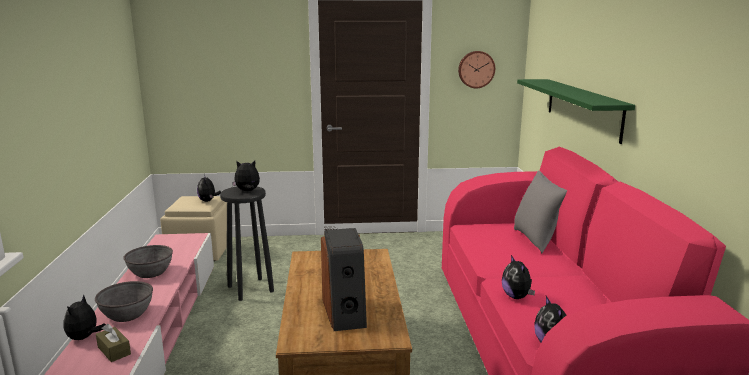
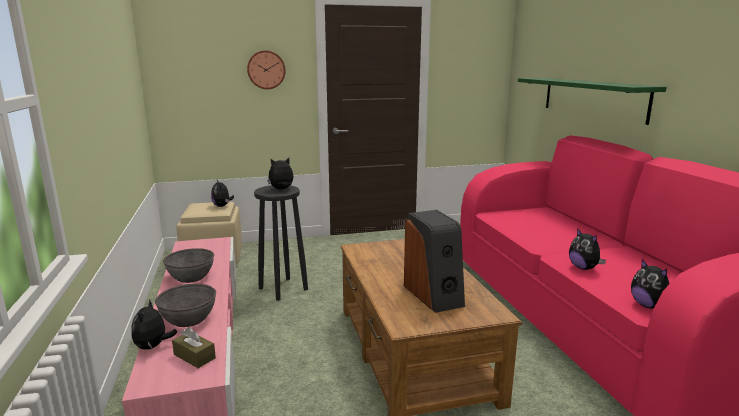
camera: 10 degrees left, 0 degrees up
(476, 69) = (468, 73): wall clock -> wall clock (266, 69)
(537, 240) = (561, 220): grey pillow -> none

